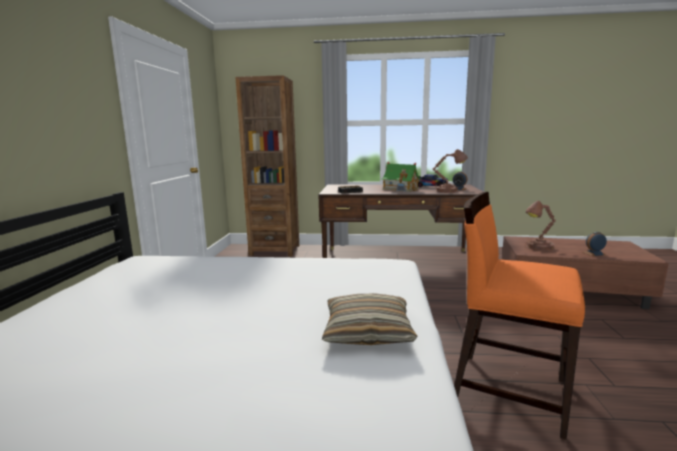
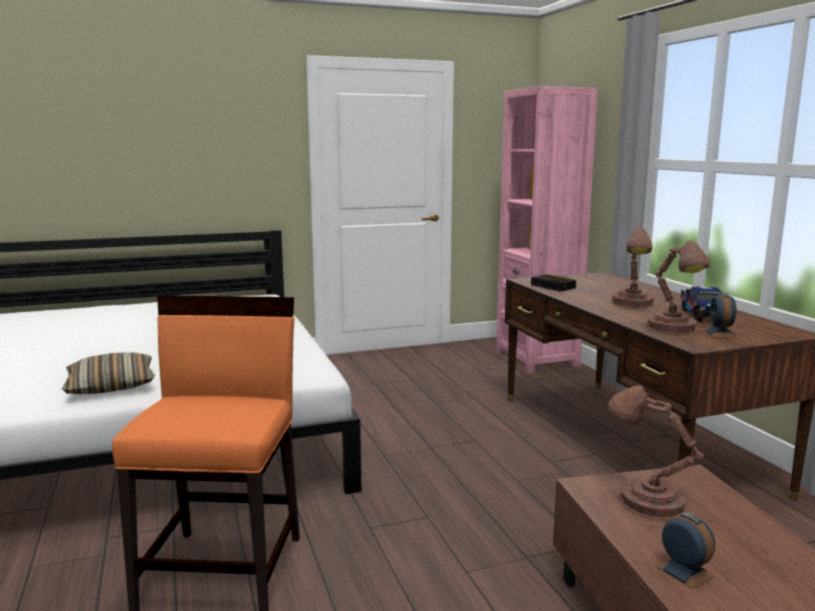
camera: 65 degrees right, 0 degrees up
(275, 250) = (537, 359): brown bookcase -> pink bookcase
(400, 189) = (633, 304): toy house -> brown table lamp

